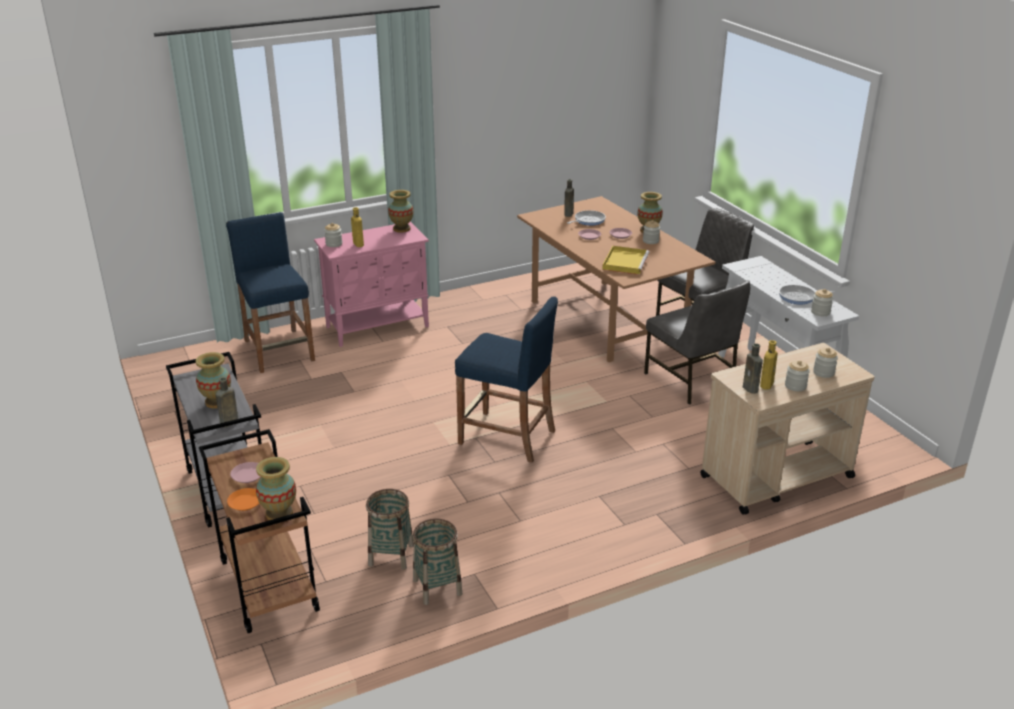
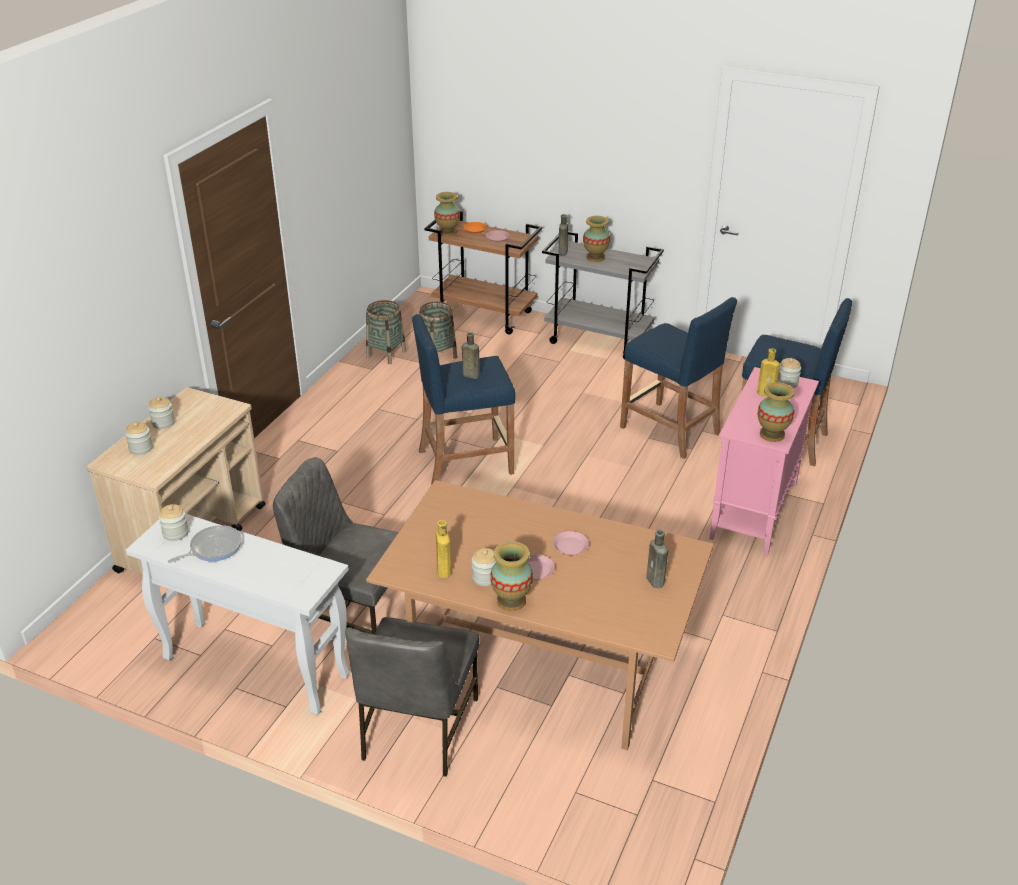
camera: 140 degrees right, 5 degrees up
(330, 389) = (670, 430): none -> blue stool
(588, 220) = (612, 579): frying pan -> none
(625, 262) = (474, 519): yellow tray -> none
(751, 389) = (203, 403): brown bottle -> brown bottle (469, 375)
(767, 384) = (191, 414): yellow bottle -> yellow bottle (444, 572)

